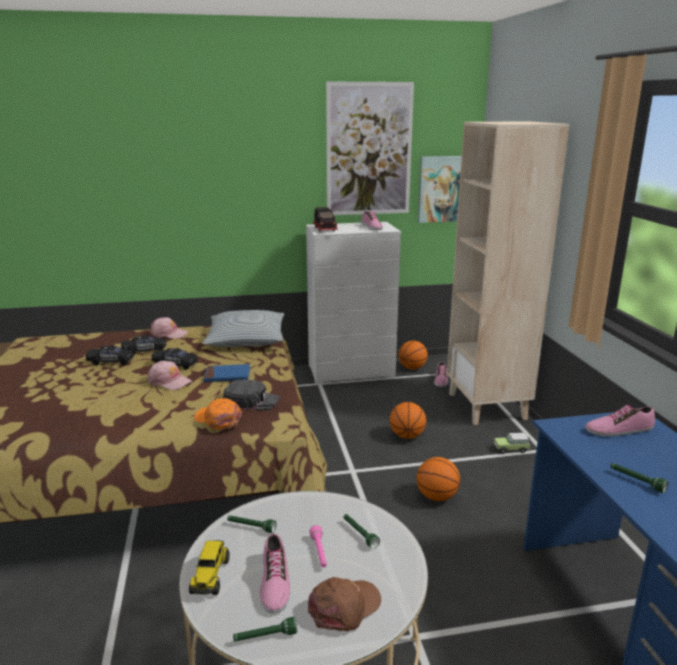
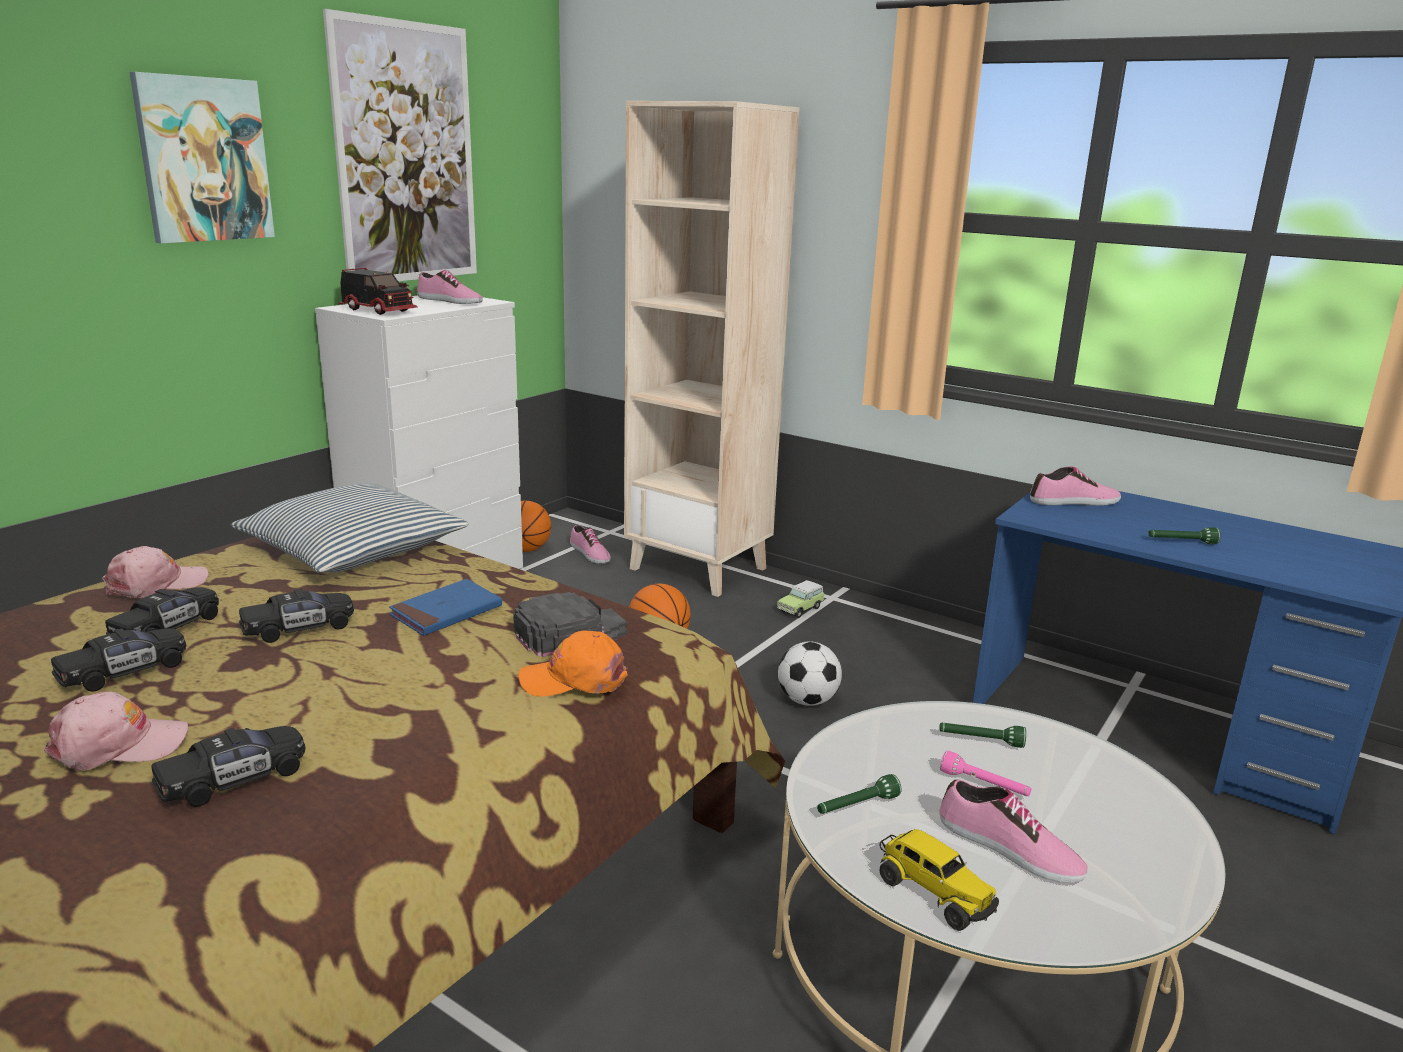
camera: 45 degrees left, 0 degrees up
(76, 408) = (234, 780): none -> black toy car
(169, 381) = (351, 658): pink cap -> pink cap (118, 745)
(265, 637) = (1122, 911): green flashlight -> none
(345, 607) = (1119, 824): brown cap -> none
(437, 497) = (807, 701): basketball -> football
(443, 189) = (519, 228): picture -> picture (204, 160)
(618, 429) = (1074, 502): shoe -> shoe turned 135 degrees counterclockwise

